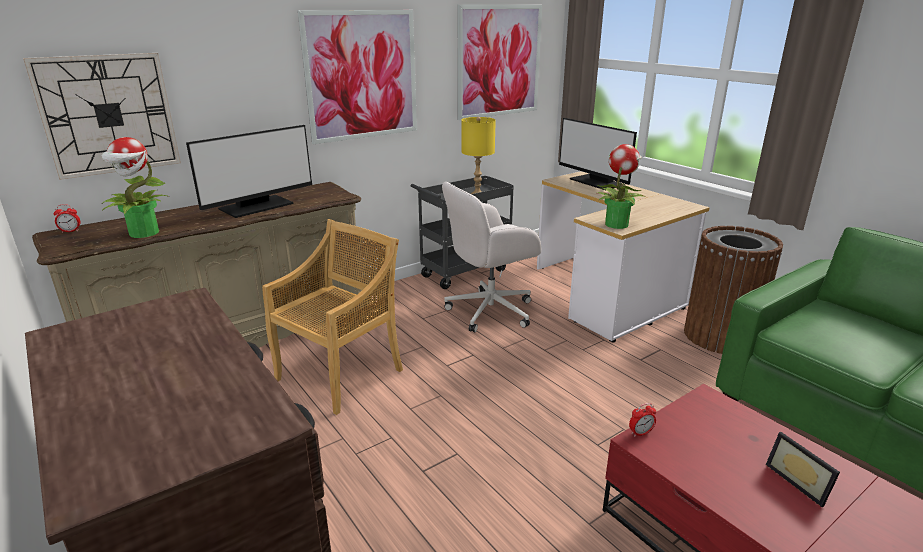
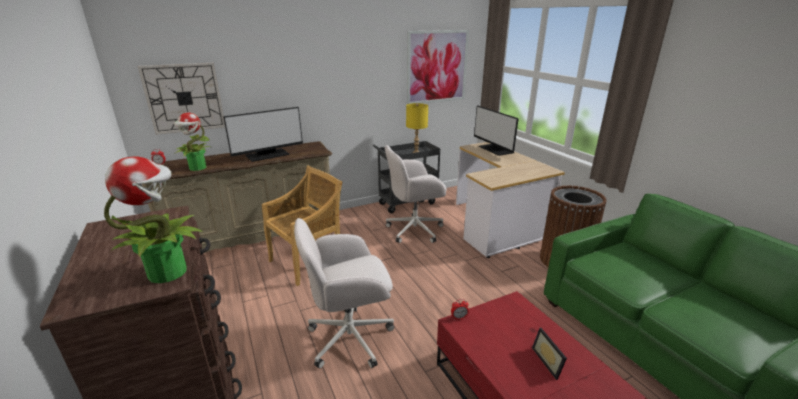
camera: 10 degrees right, 0 degrees up
(362, 76) = (341, 76): picture -> none
(453, 488) = (350, 338): none -> white office chair
(616, 224) = (492, 180): potted plant -> potted plant (168, 271)

